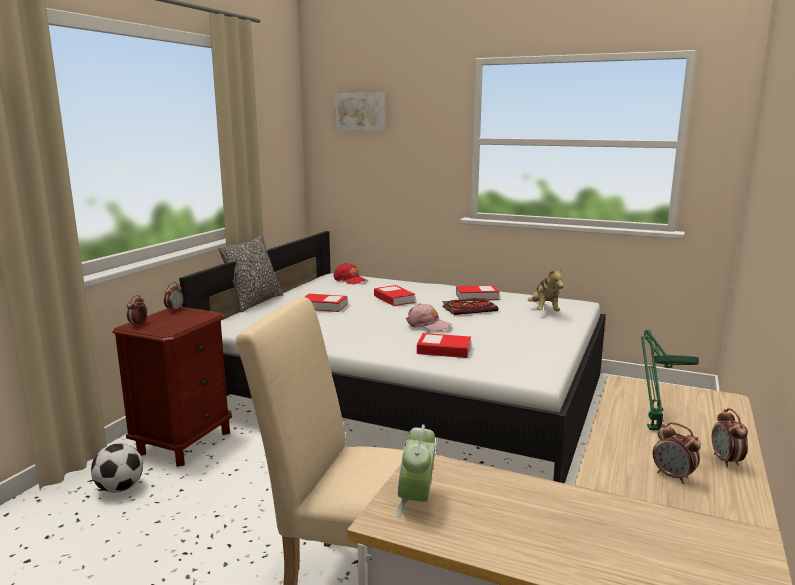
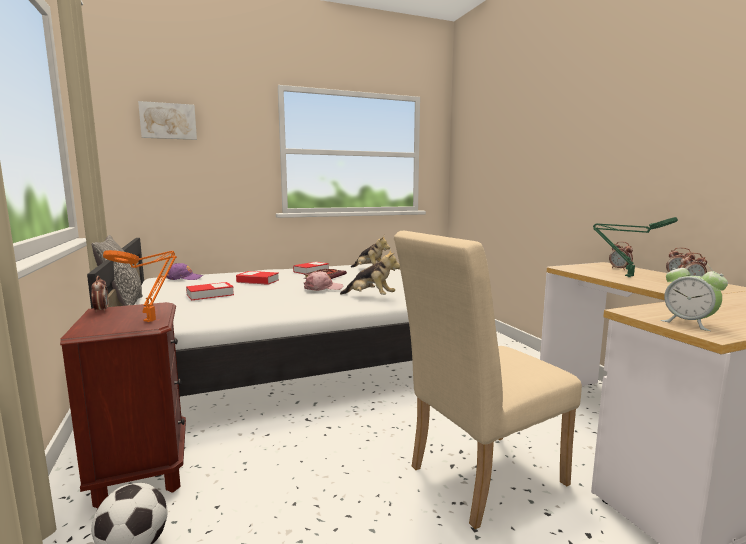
camera: 45 degrees left, 5 degrees down
(138, 325) = (91, 328): alarm clock -> alarm clock (619, 269)
(174, 328) = (151, 320): none -> orange table lamp
(350, 280) = (184, 278): red cap -> purple cap
(444, 350) = (370, 297): book -> plush toy

